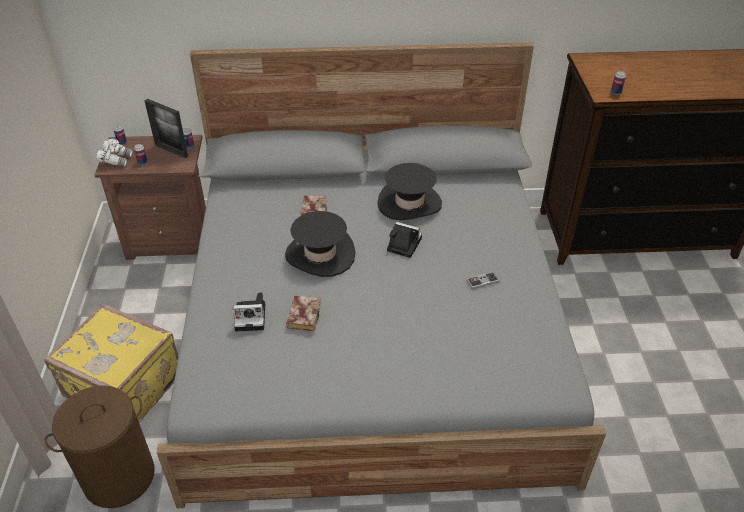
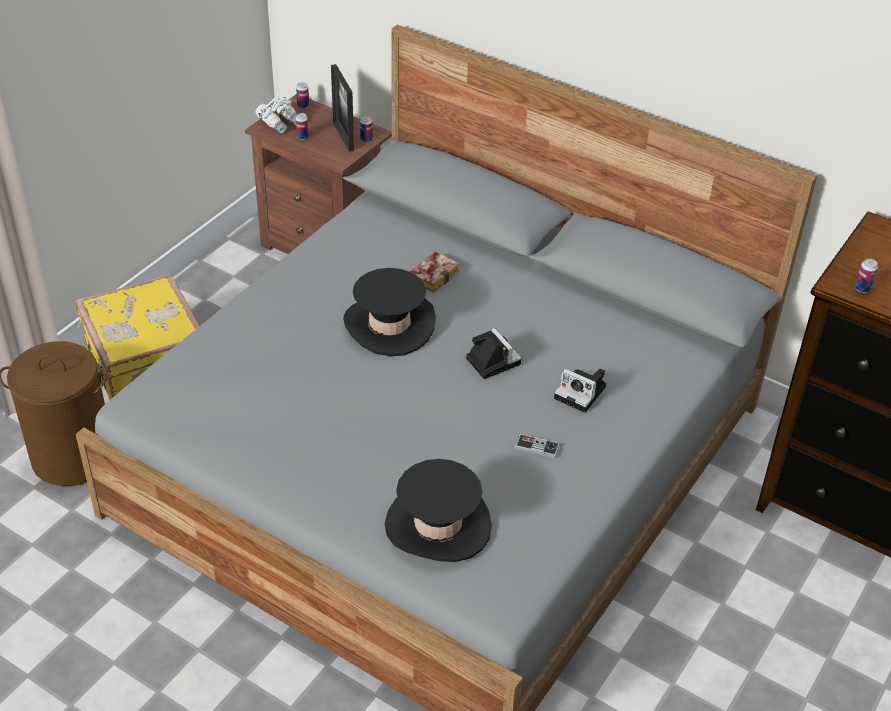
camera: 35 degrees right, 0 degrees up
(252, 316) = (256, 351): camera -> camera (582, 393)
(303, 315) = (305, 376): book -> none
(409, 203) = (551, 319): black hat -> black hat (438, 525)

